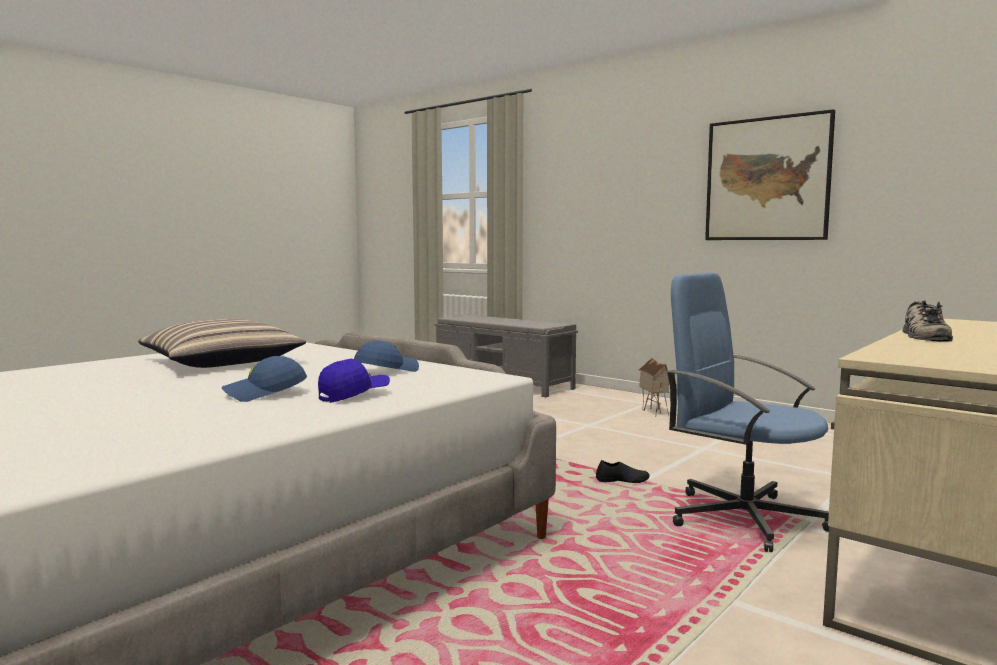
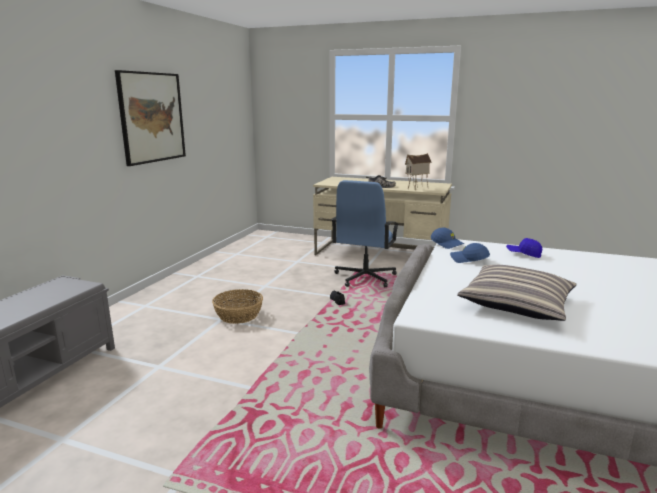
camera: 110 degrees left, 10 degrees up
(265, 394) = (552, 268): blue cap -> blue cap (447, 244)
(595, 431) = (239, 315): none -> basket
(653, 412) = (175, 302): toy house -> toy house (417, 188)

